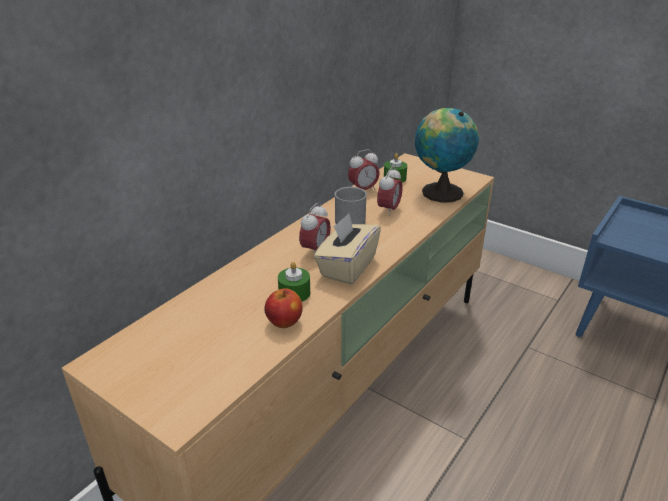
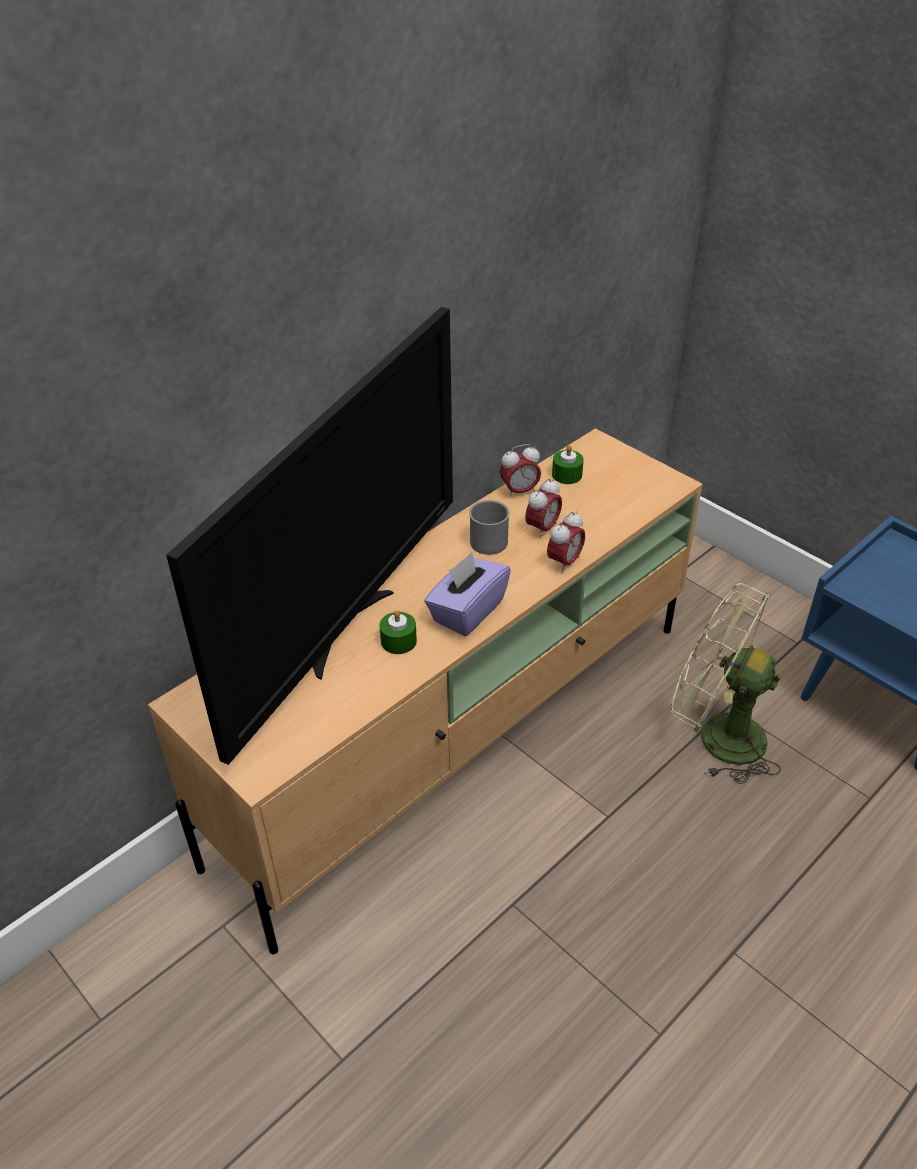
camera: 10 degrees right, 10 degrees up
(245, 288) = (345, 628): none -> television
(284, 322) = (380, 677): apple -> none
(315, 251) = (436, 583): alarm clock -> alarm clock (564, 562)
(347, 267) = (467, 611): beige tissue box -> purple tissue box
(439, 192) = (618, 504): globe -> none
(527, 368) = (716, 736): none -> green fan

